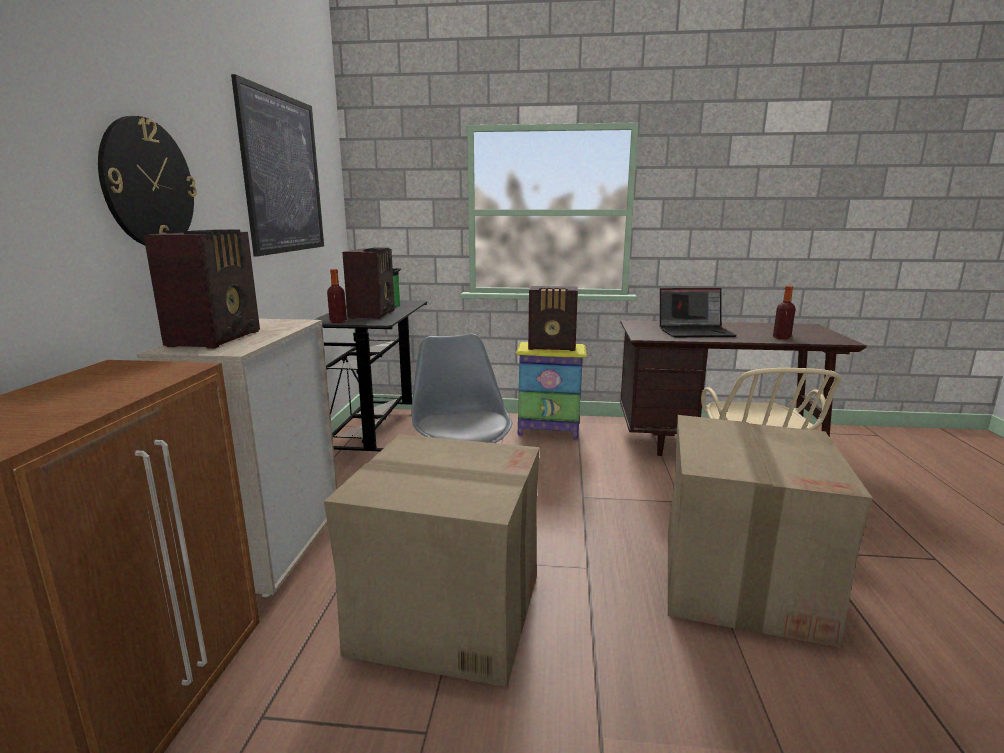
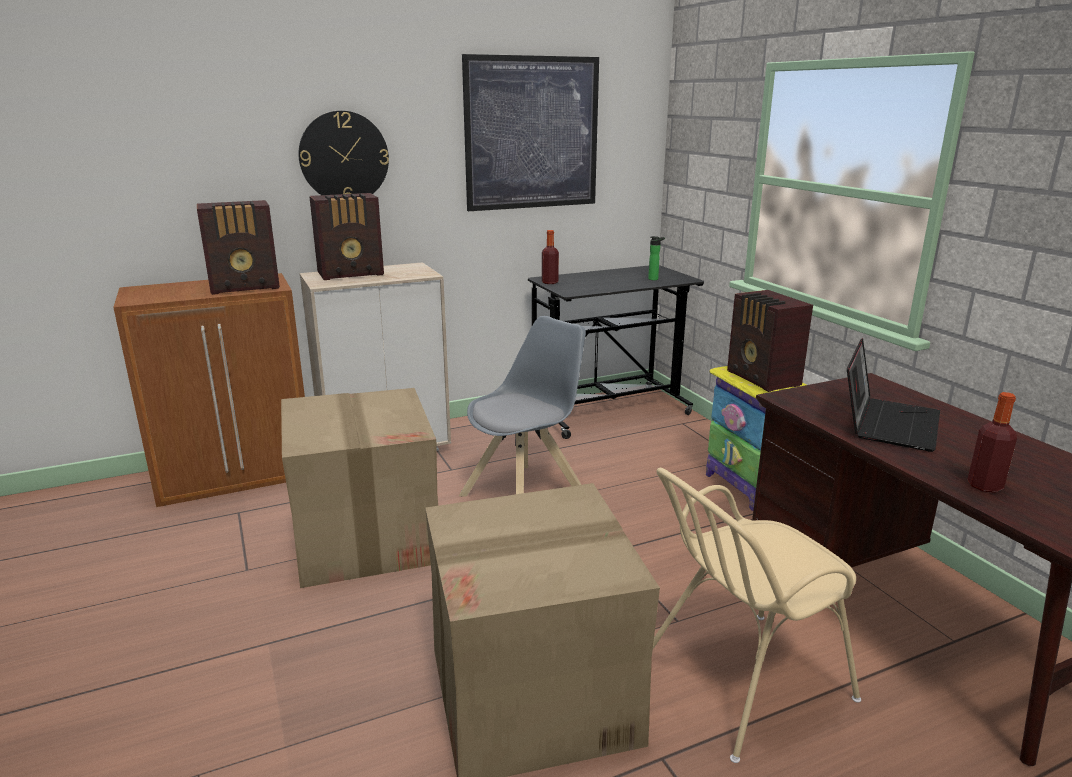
camera: 60 degrees right, 5 degrees up
(373, 314) = (599, 283): radio -> radio (246, 287)
(696, 332) = (887, 423): laptop -> laptop turned 120 degrees counterclockwise

